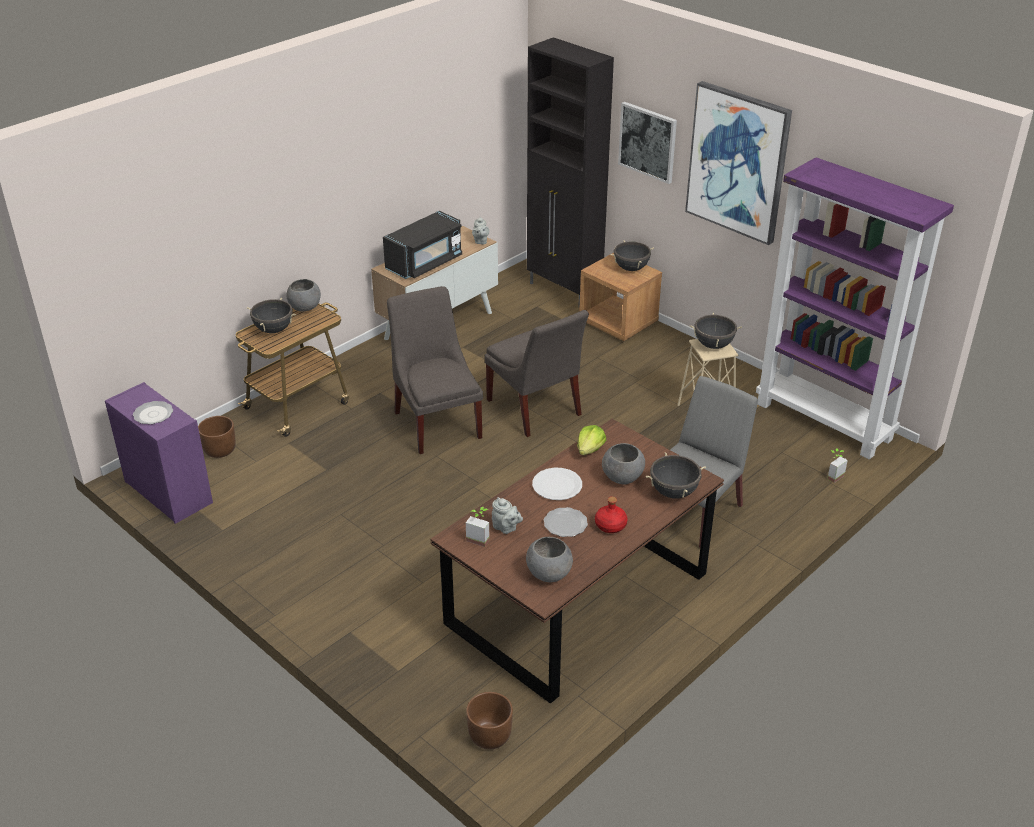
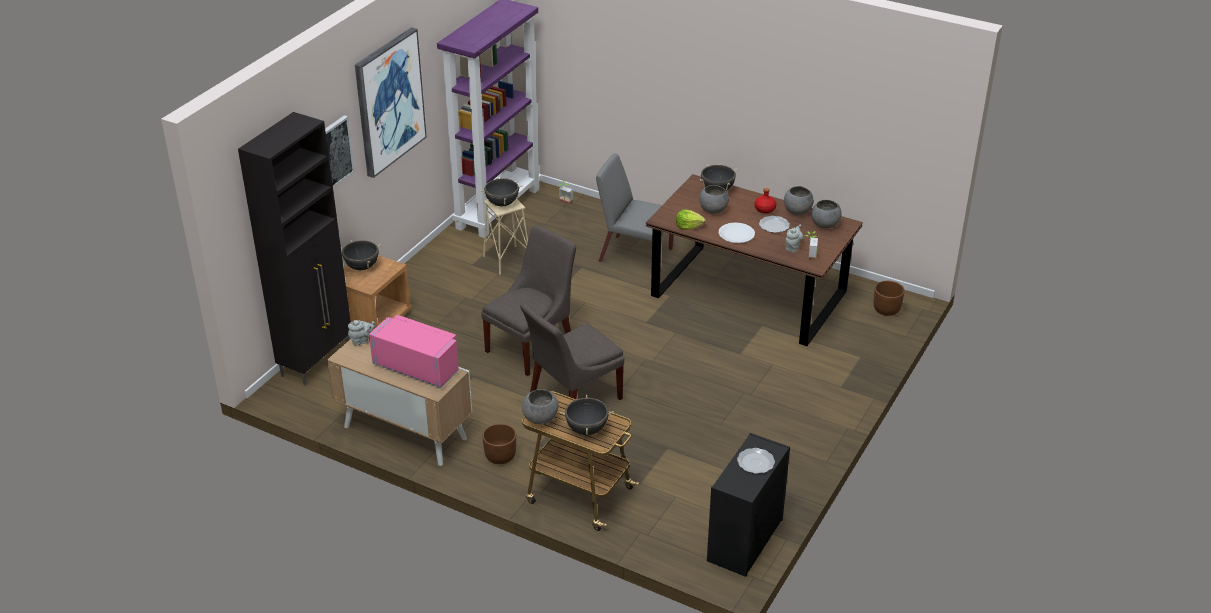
camera: 105 degrees left, 0 degrees up
(167, 491) = (744, 541): purple dresser -> black dresser
(220, 450) = (670, 526): brown planter -> brown planter (500, 456)
(425, 263) = (417, 367): black microwave -> pink microwave
(594, 555) = (797, 211): none -> grey bowl

